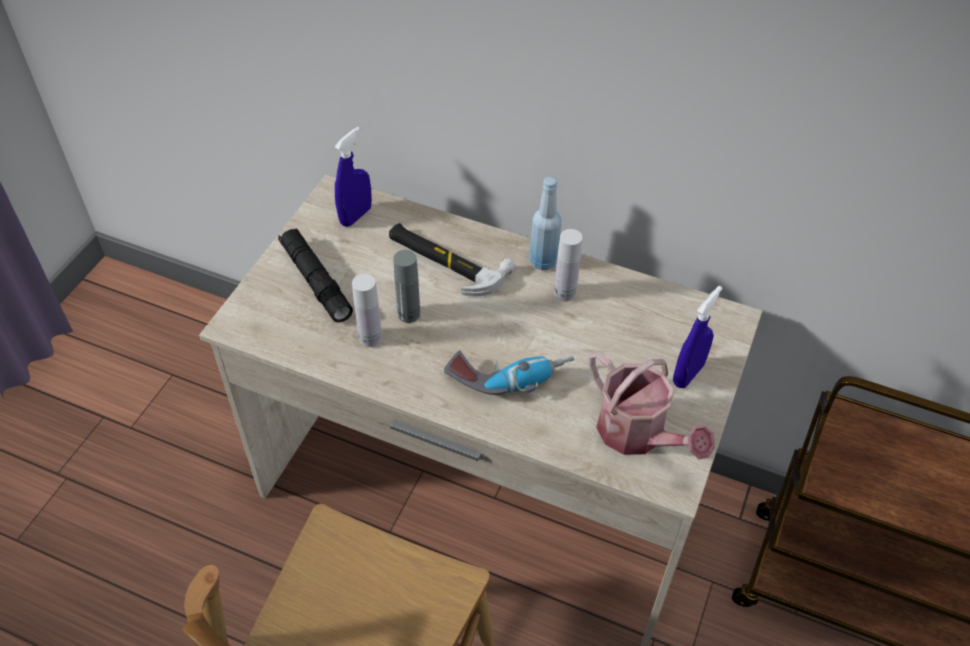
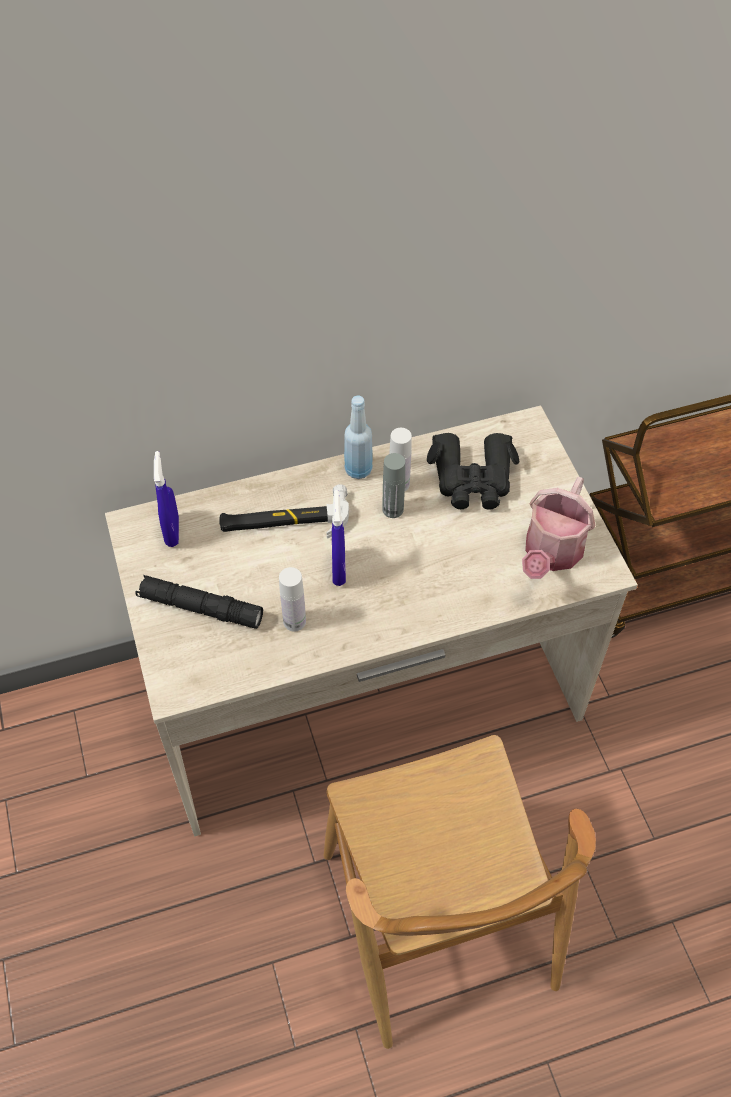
camera: 40 degrees left, 5 degrees up
(409, 314) = (303, 582): grey bottle -> grey bottle (393, 509)
(509, 376) = (425, 576): power drill -> none
(633, 329) = (472, 479): none -> black binoculars
(638, 434) = (550, 554): watering can -> watering can turned 105 degrees clockwise
(688, 374) = (540, 487): blue spray bottle -> blue spray bottle (338, 569)

